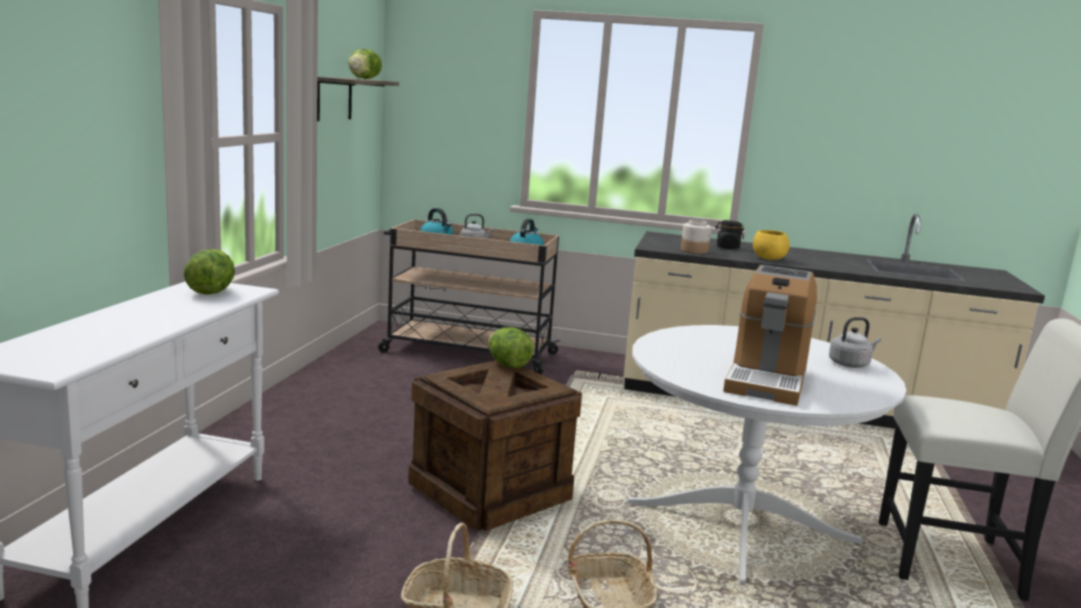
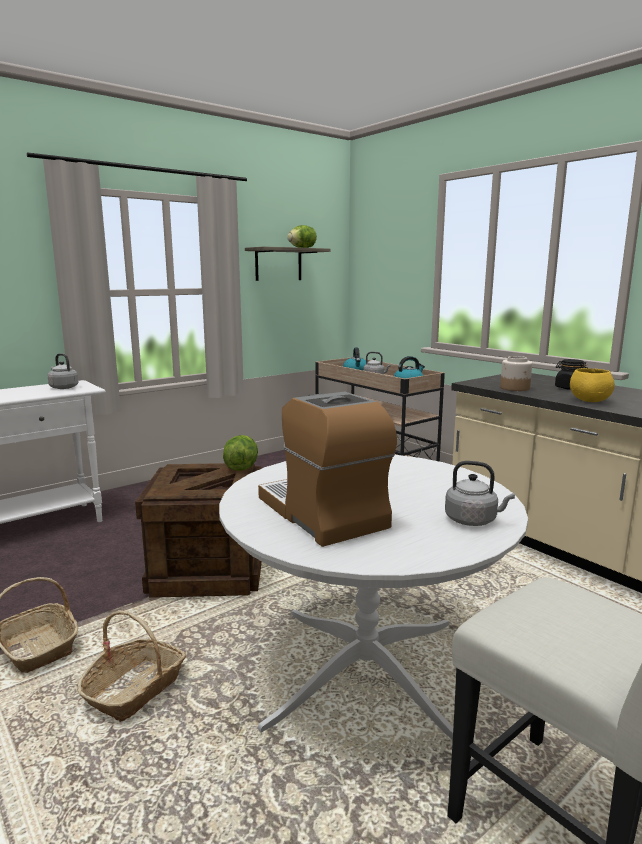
camera: 40 degrees right, 0 degrees up
(211, 292) = (63, 387): lettuce -> grey kettle
(767, 379) = (322, 513): coffee machine -> coffee machine turned 90 degrees clockwise

